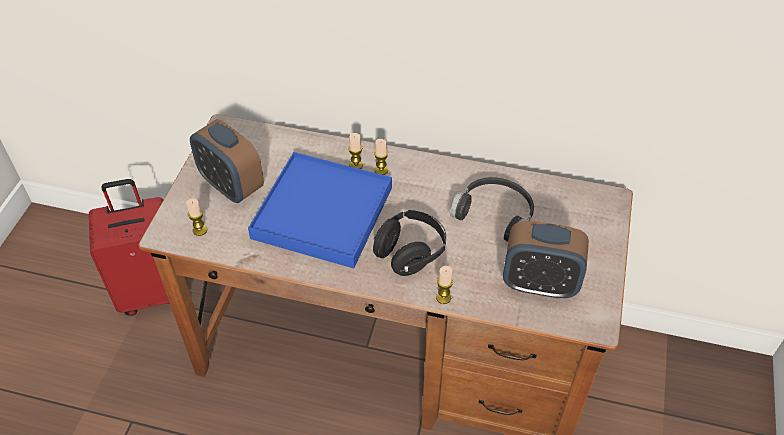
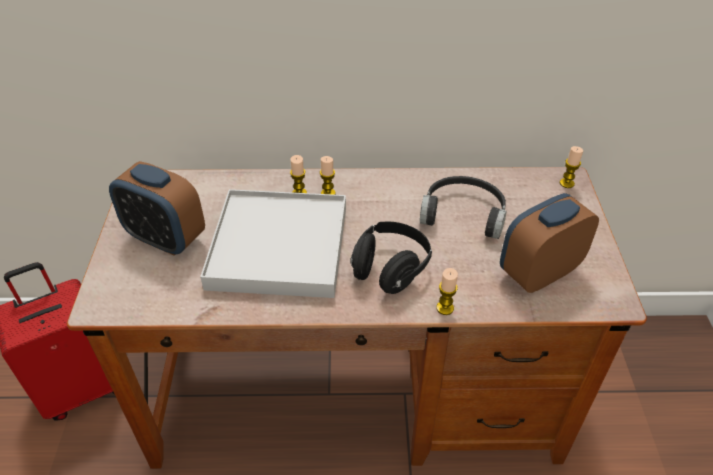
camera: 15 degrees left, 5 degrees down
(200, 230) = (140, 292): candle -> candle (566, 183)
(323, 213) = (279, 247): blue tray -> white tray
(539, 284) = (538, 272): alarm clock -> alarm clock turned 150 degrees clockwise

